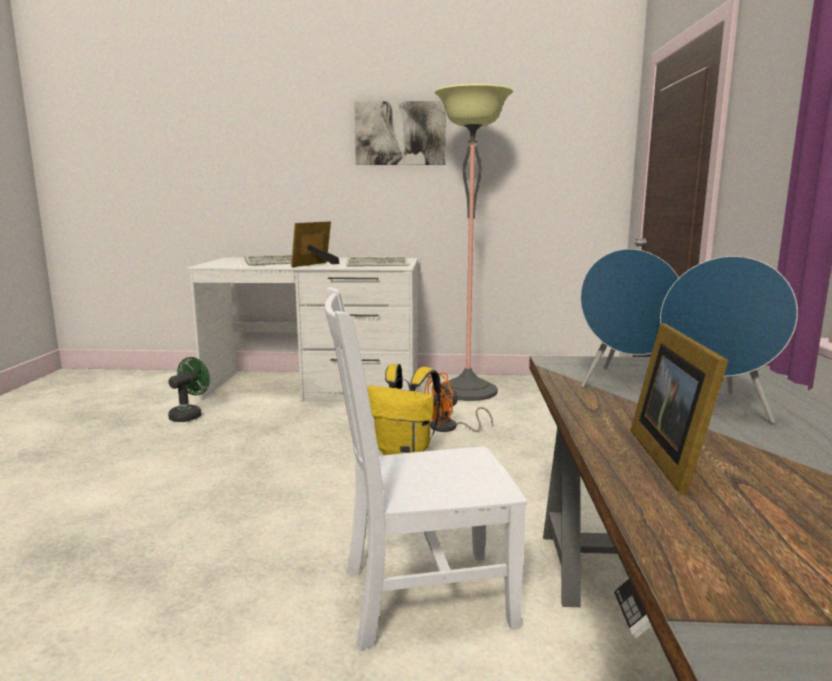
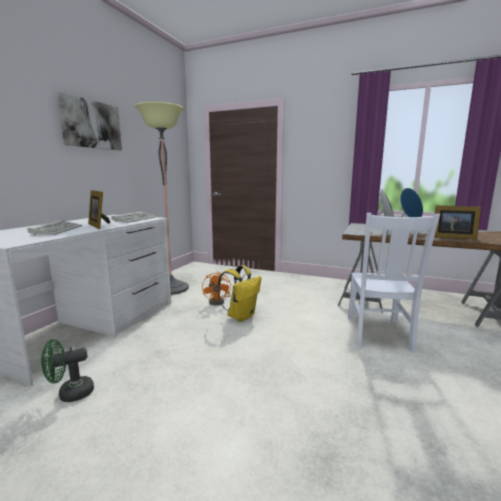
camera: 70 degrees left, 0 degrees up
(189, 415) = (70, 394): green fan -> green fan turned 75 degrees counterclockwise

